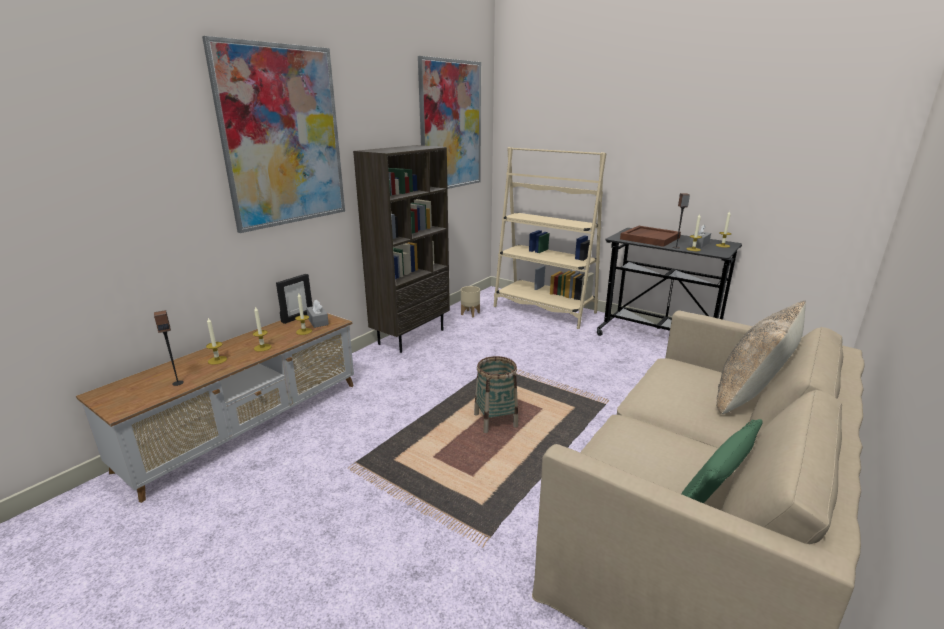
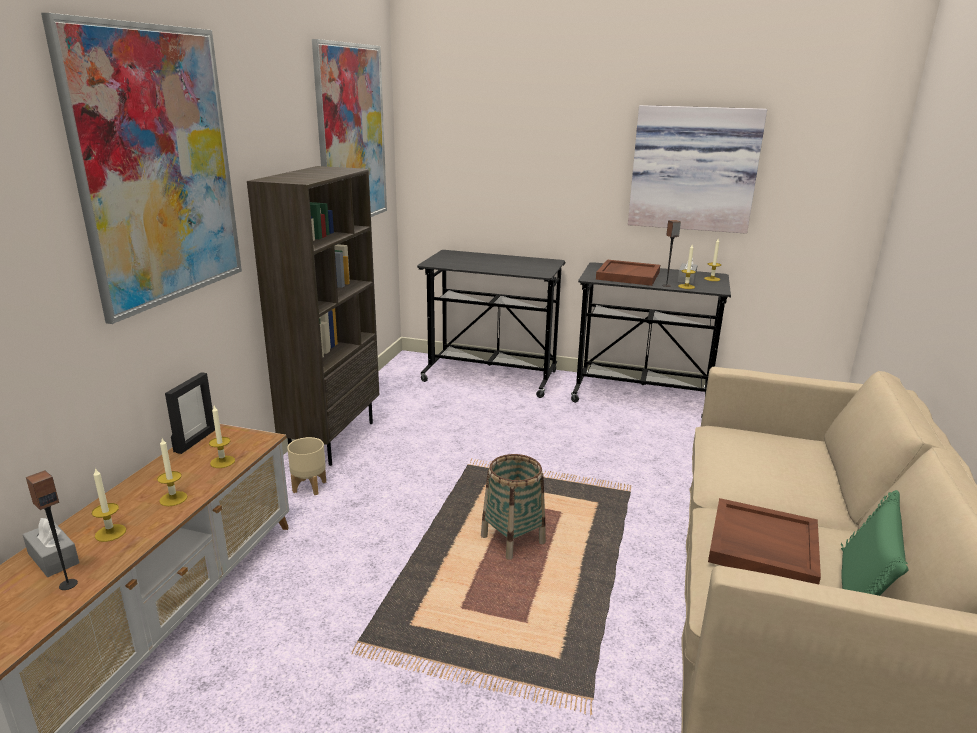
camera: 20 degrees left, 0 degrees up
(318, 321) = (233, 442): grey tissue box -> grey tissue box (53, 558)
(470, 313) = (397, 394): beige planter -> beige planter (310, 487)
(544, 310) = (490, 376): beige bookcase -> black desk
(644, 449) = (762, 546): none -> brown tray
(716, 153) = (693, 169): none -> picture
(748, 401) = (823, 465): beige pillow -> none

